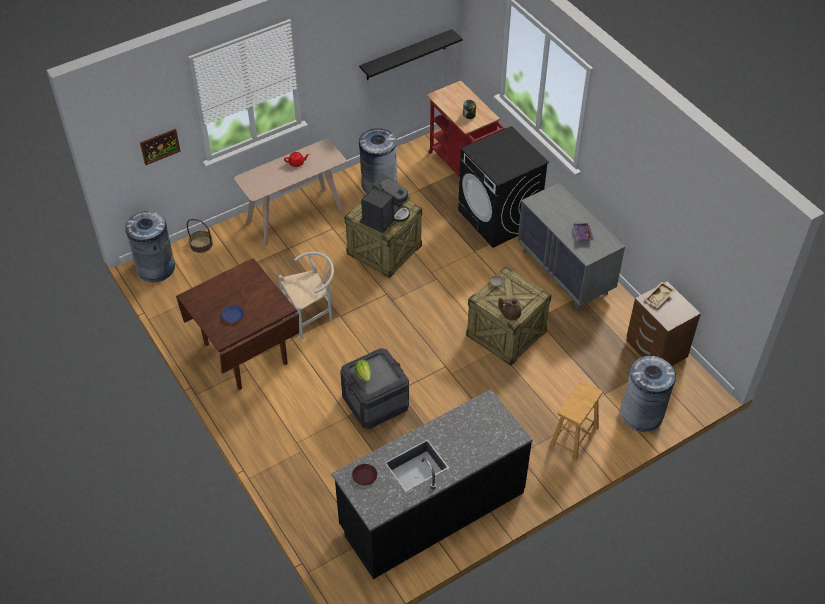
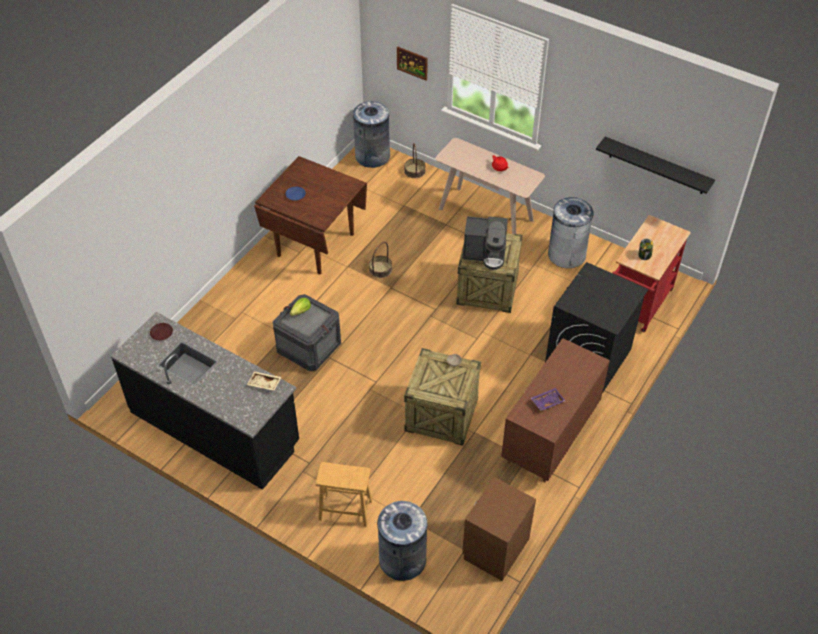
camera: 65 degrees right, 0 degrees up
(312, 315) = (380, 269): white chair -> basket
(510, 314) = (420, 385): brown teapot -> none
(565, 273) = (550, 436): grey dresser -> brown dresser
(659, 297) = (507, 498): beige tray -> beige tray (264, 384)

